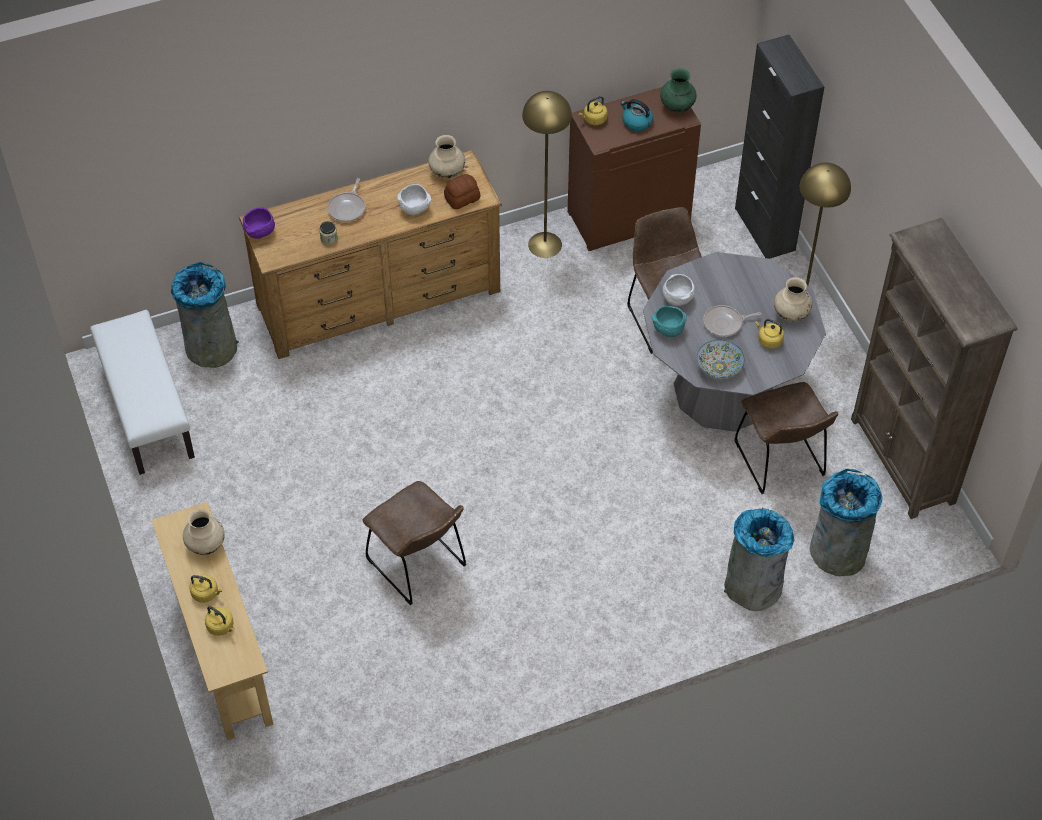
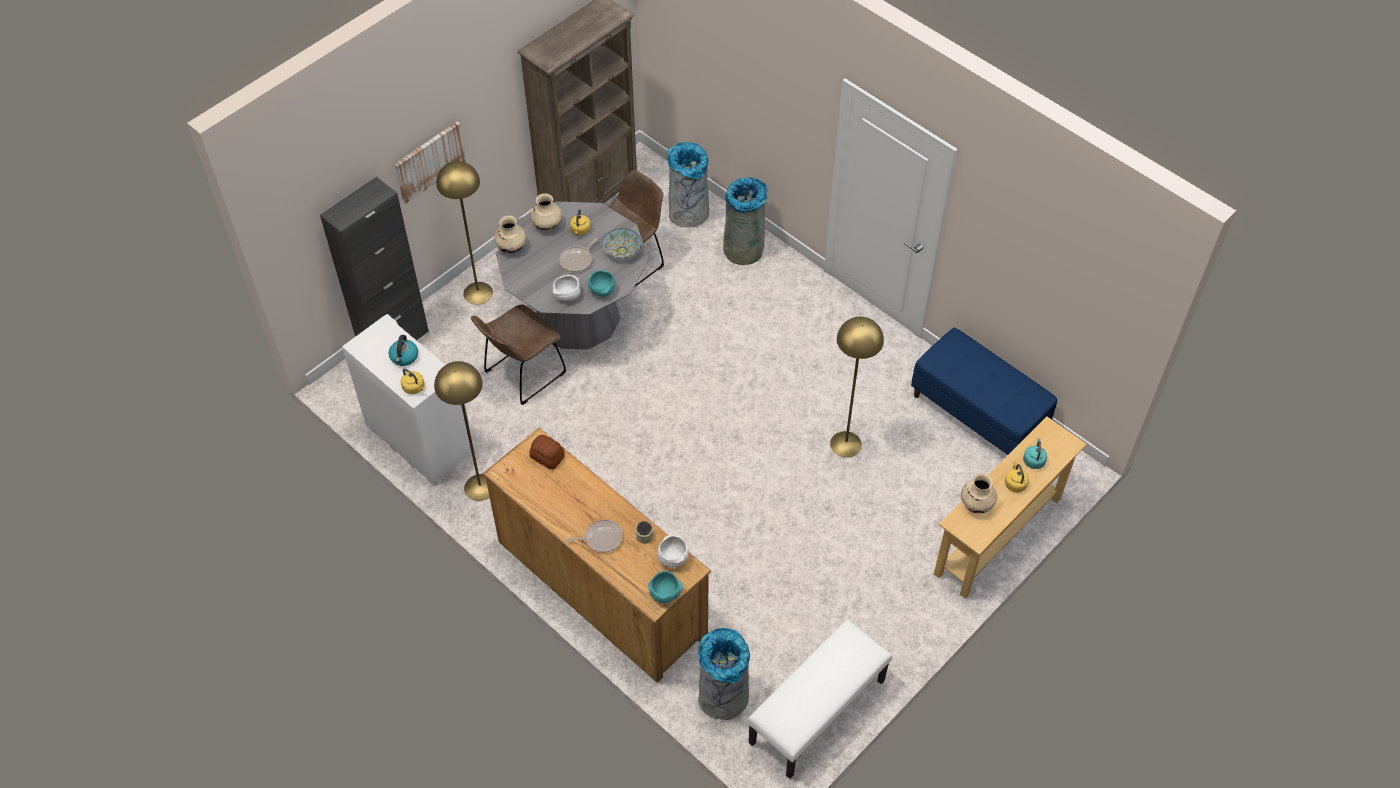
camera: 115 degrees left, 0 degrees up
(221, 627) = (1034, 460): yellow kettle -> turquoise kettle
(260, 233) = (666, 594): purple bowl -> turquoise bowl
(382, 717) = (978, 414): none -> blue bench
(415, 209) = (576, 486): white bowl -> white bowl (672, 558)
(419, 566) = (846, 444): brown chair -> yellow floor lamp
(447, 172) = (521, 480): beige vase -> beige vase (511, 247)
(629, 215) = (418, 439): brown cabinet -> white cabinet
(677, 107) = (373, 335): green vase -> none
(725, 323) = (577, 260): frying pan -> frying pan turned 75 degrees clockwise
(859, 164) = (429, 161): none -> picture

